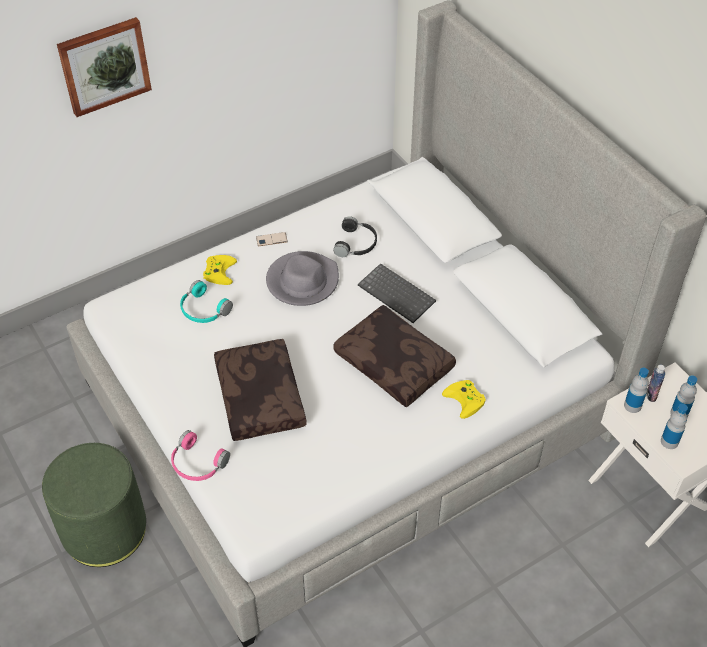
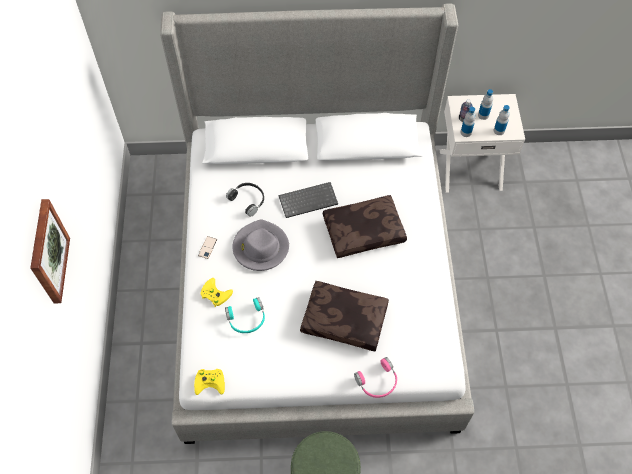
camera: 60 degrees left, 10 degrees up
(466, 400) = (415, 208): yellow game controller -> yellow game controller (211, 381)

